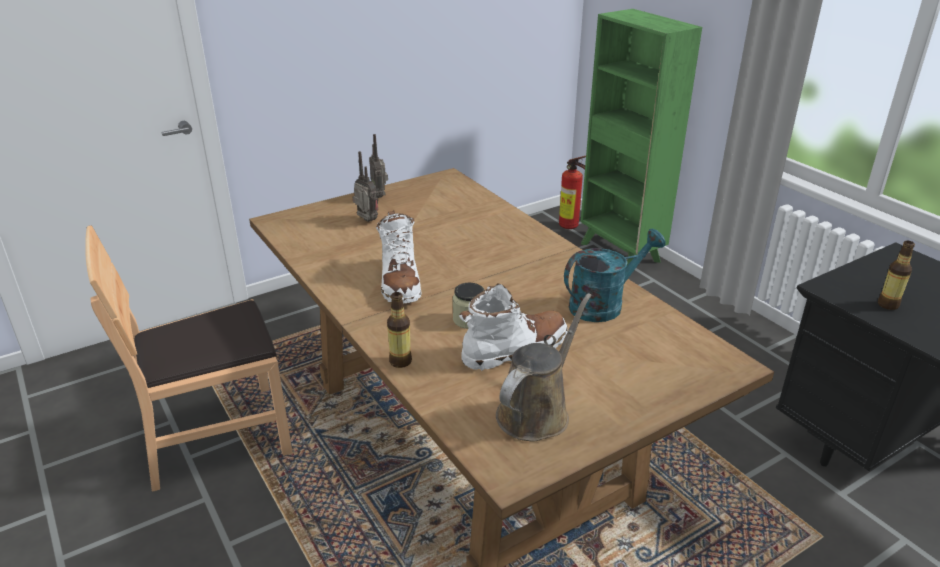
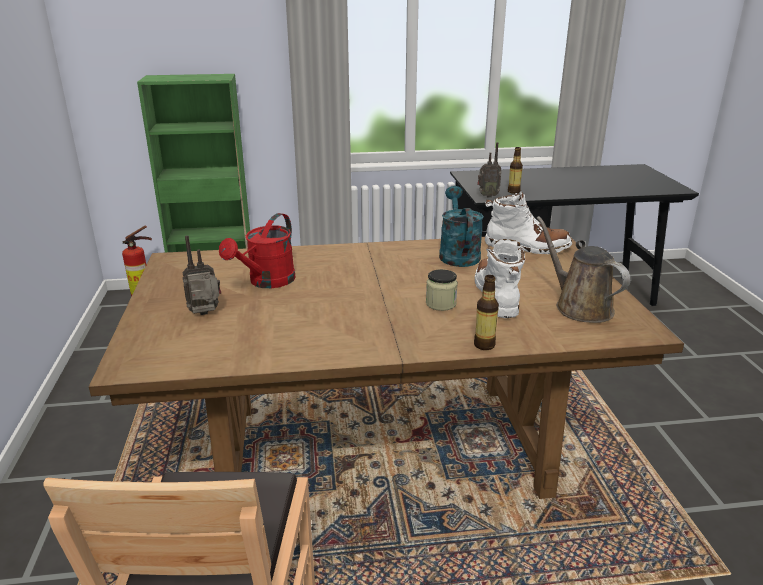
camera: 65 degrees left, 5 degrees down
(380, 195) = (157, 297): radio -> radio (487, 196)
(400, 283) = (351, 321): white boot -> white boot (526, 247)
(441, 226) = (267, 282): none -> red watering can

